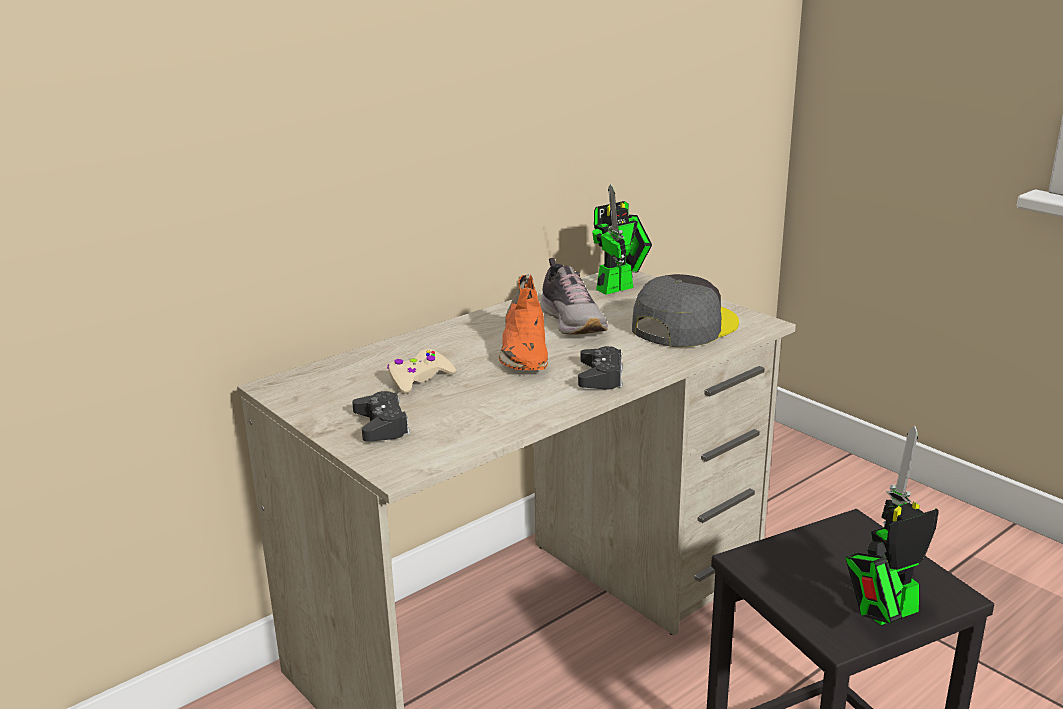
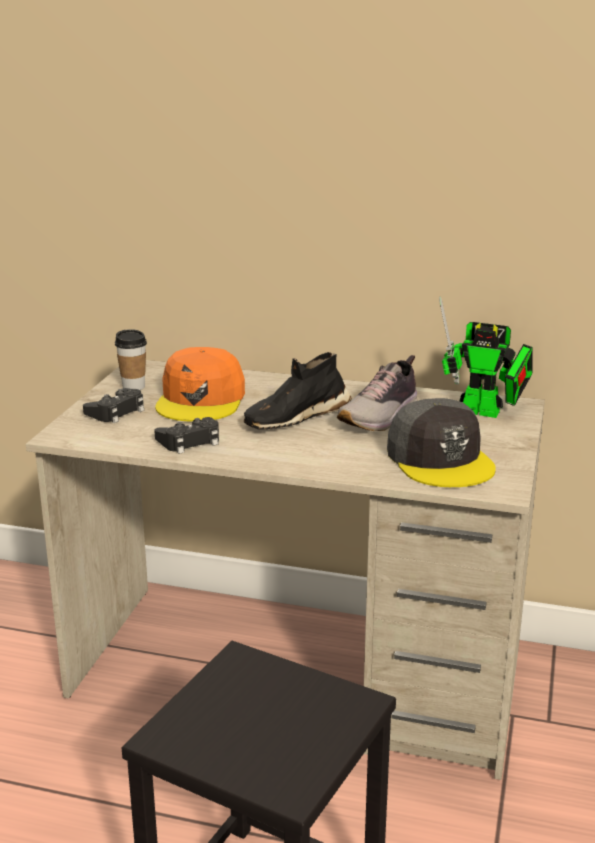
camera: 55 degrees right, 0 degrees up
(327, 402) = (133, 387): none -> cup
(419, 379) = (201, 400): beige game controller -> orange cap
(524, 351) = (295, 417): orange shoe -> black shoe
(601, 376) = (286, 455): black game controller -> black game controller (190, 441)
(684, 326) = (440, 459): grey cap -> grey cap turned 60 degrees clockwise
(884, 614) = (219, 755): toy robot -> none

